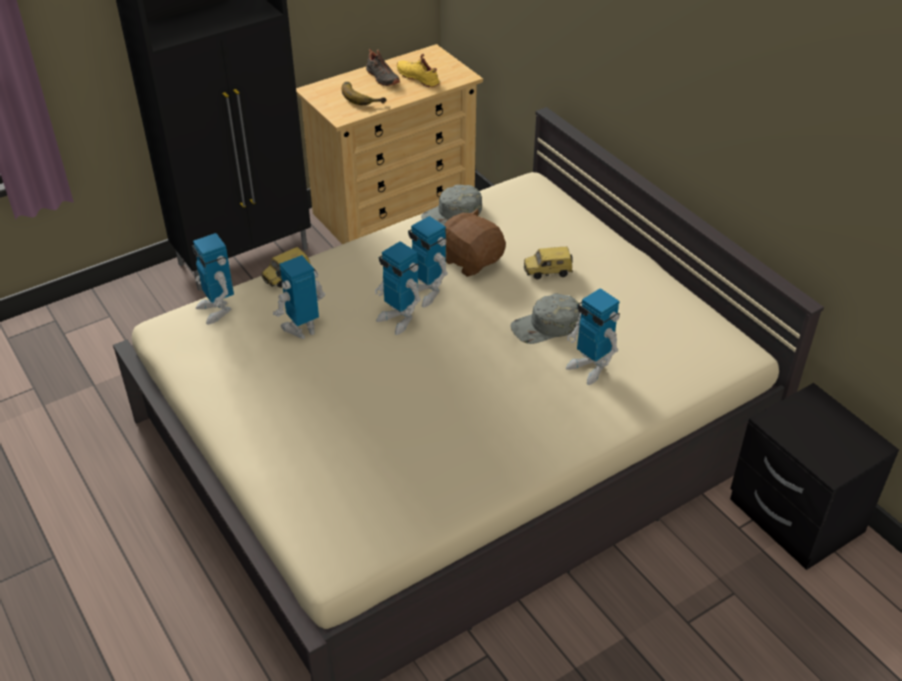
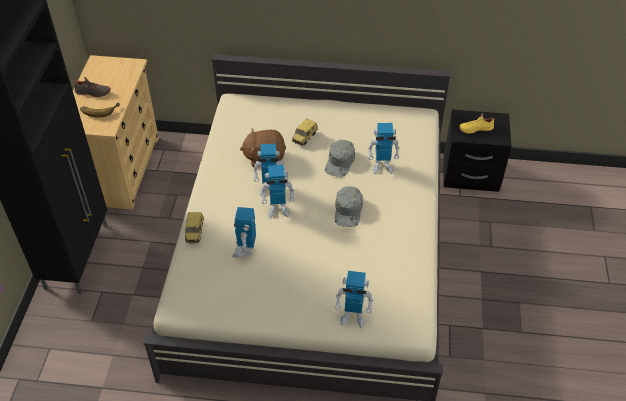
camera: 50 degrees left, 5 degrees up
(217, 310) = (188, 276): toy robot -> toy robot (353, 316)
(418, 77) = (113, 80): yellow shoe -> yellow shoe (475, 128)
(452, 214) = (221, 142): grey cap -> grey cap (348, 210)

